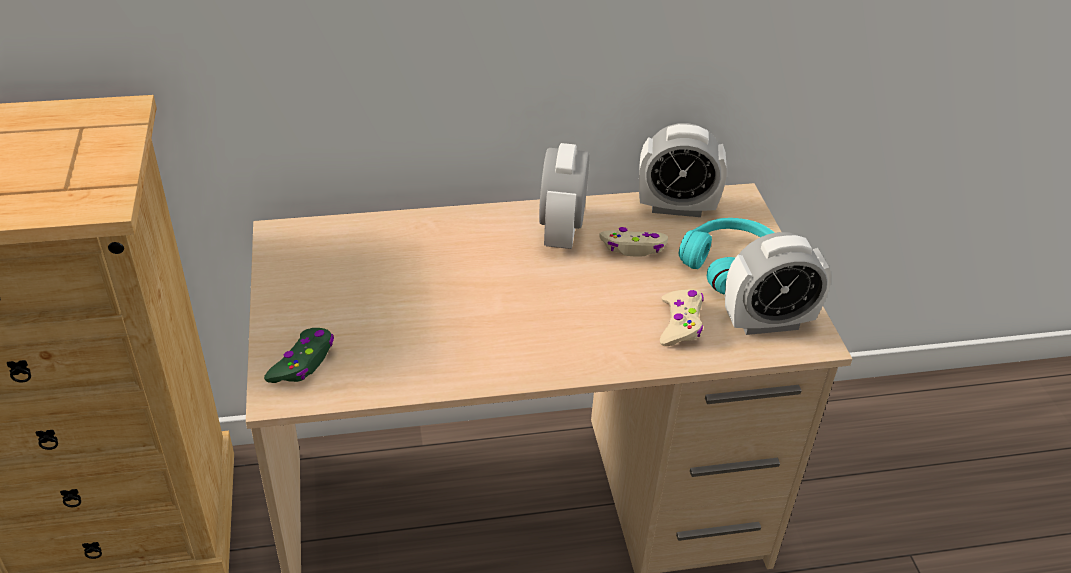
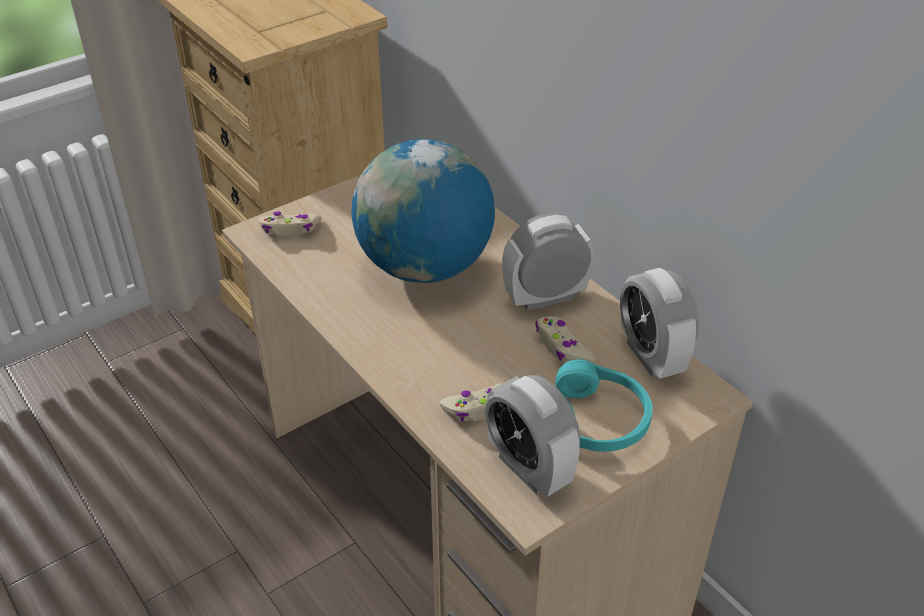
camera: 65 degrees right, 0 degrees up
(303, 362) = (290, 229): green game controller -> beige game controller
(456, 287) = (424, 267): none -> globe

